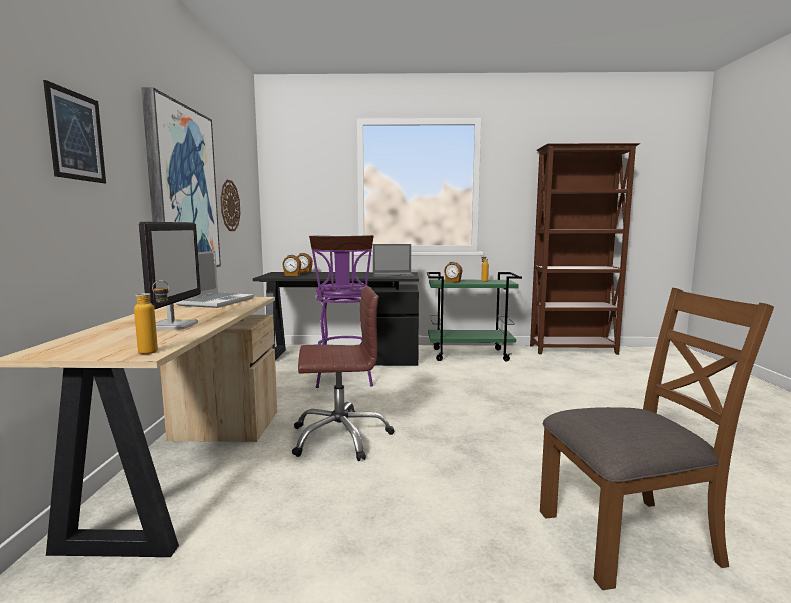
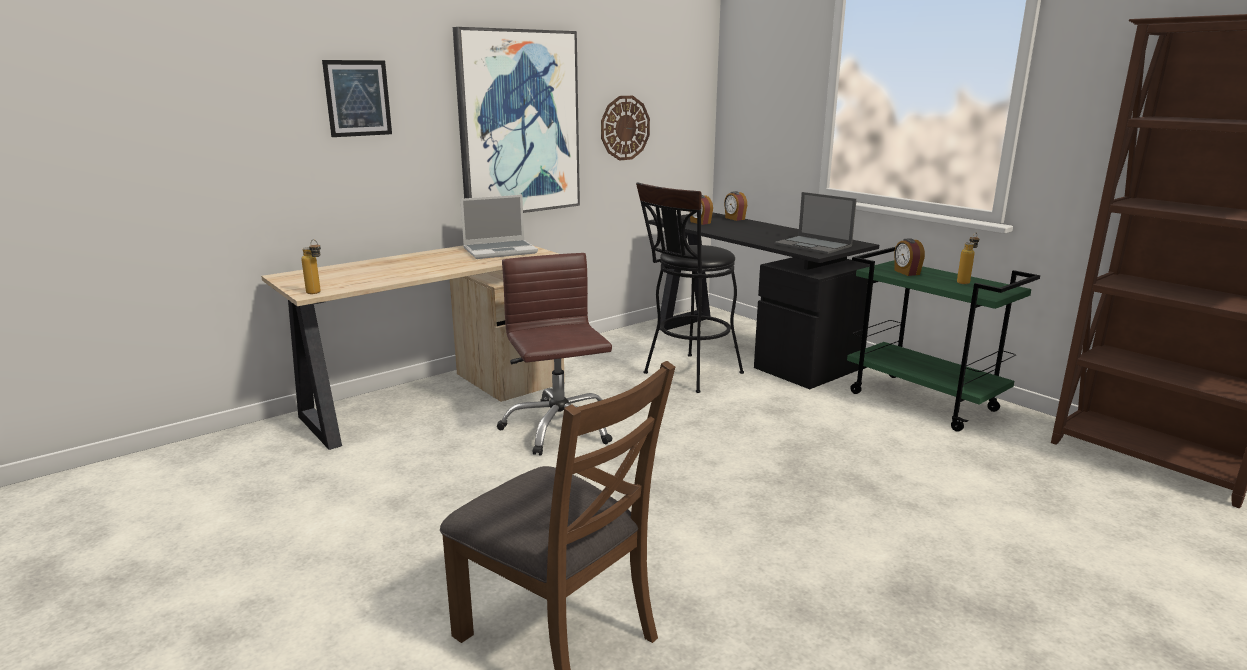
camera: 50 degrees right, 10 degrees up
(173, 325) = (393, 272): monitor -> none
(340, 437) = (558, 427): brown office chair -> brown office chair turned 150 degrees counterclockwise
(345, 380) = (688, 375): purple stool -> black stool

